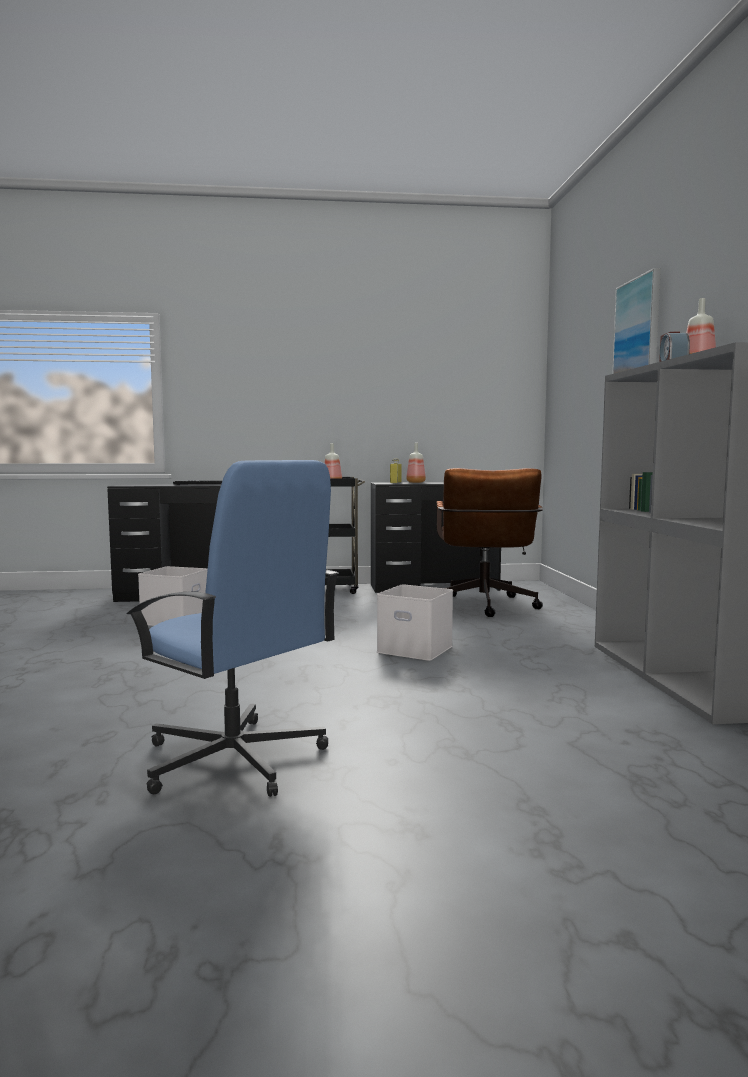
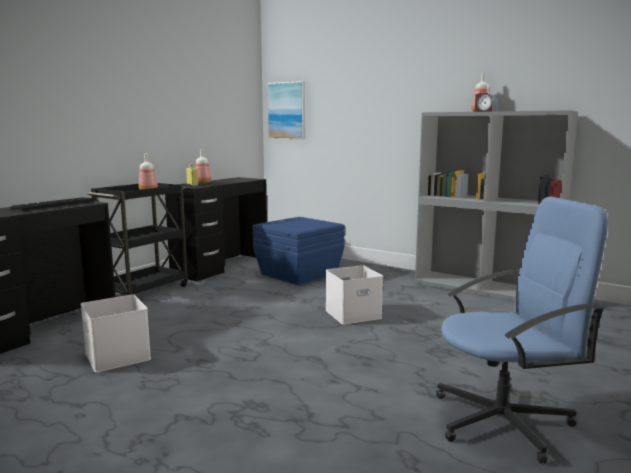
camera: 50 degrees left, 5 degrees up
(484, 608) = (298, 274): brown office chair -> blue storage box
(638, 330) = (395, 78): picture -> picture (287, 110)

